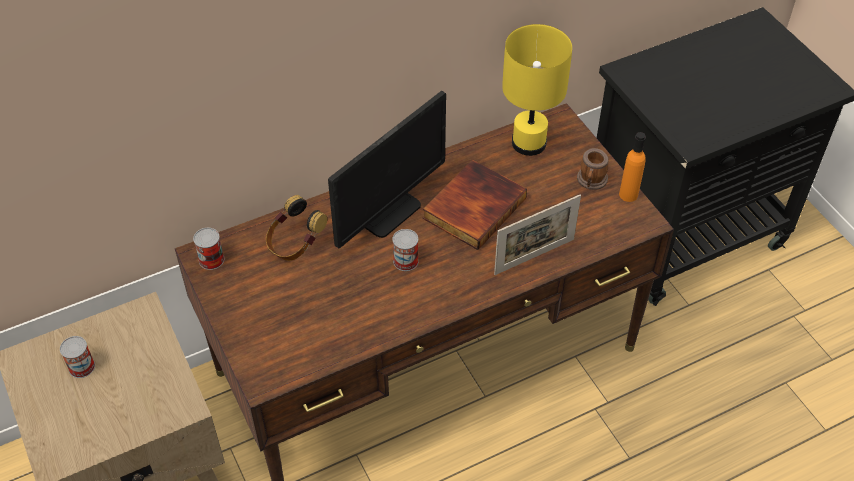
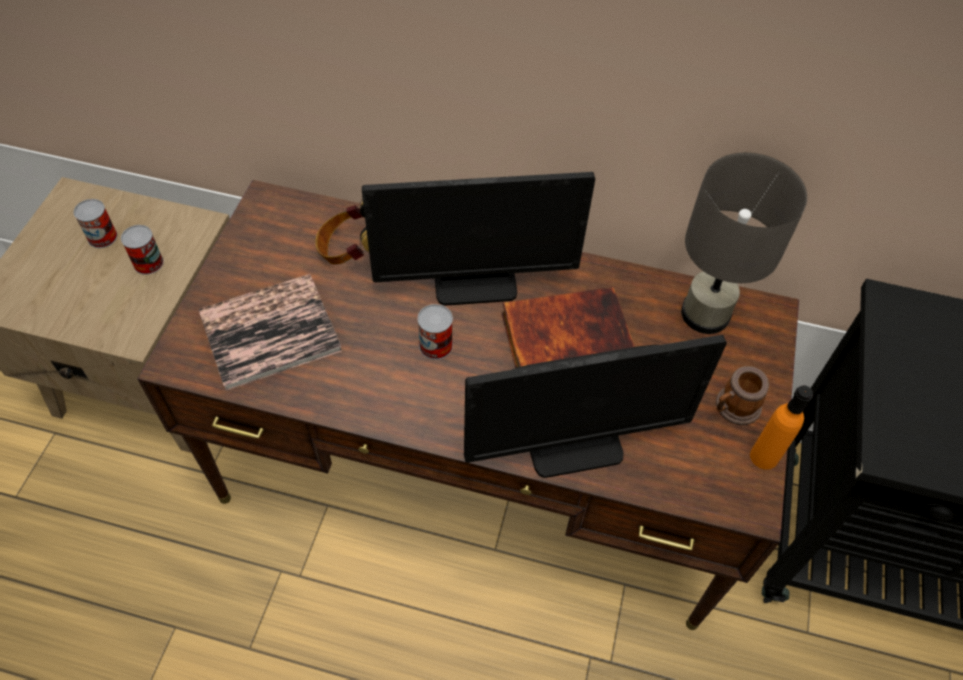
camera: 40 degrees right, 5 degrees up
(211, 259) = (268, 212): can -> can (148, 263)
(300, 323) = (270, 331): none -> book
(528, 142) = (705, 313): yellow table lamp -> grey table lamp
(534, 256) = (574, 444): picture frame -> monitor

